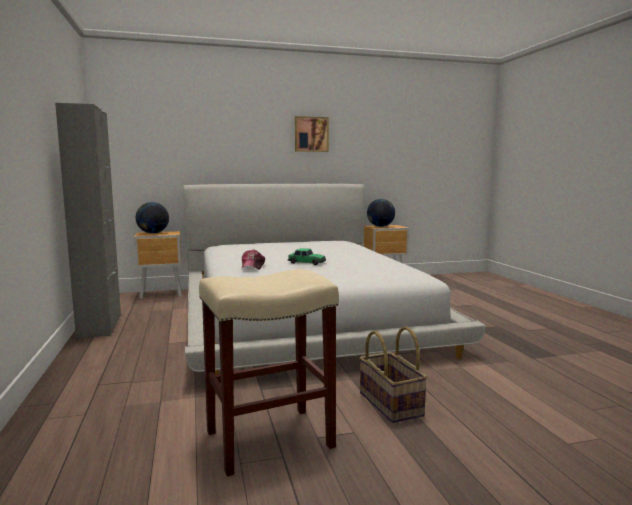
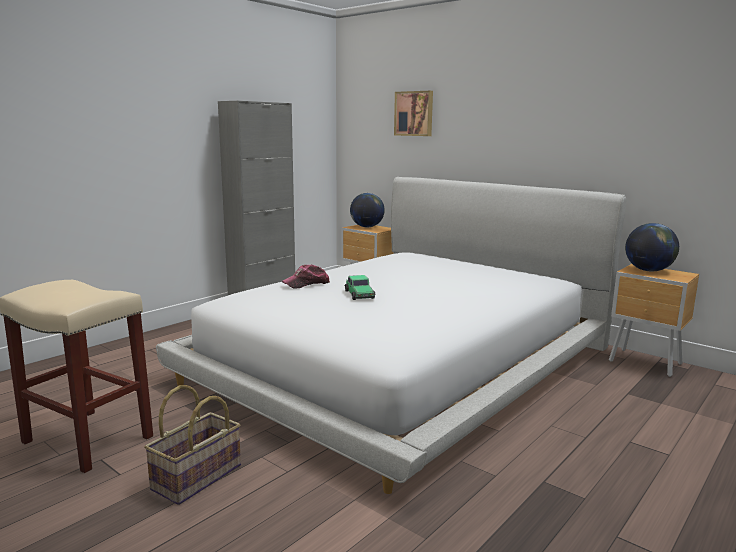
camera: 55 degrees right, 5 degrees up
(311, 134) = (561, 112): picture -> picture (414, 113)

